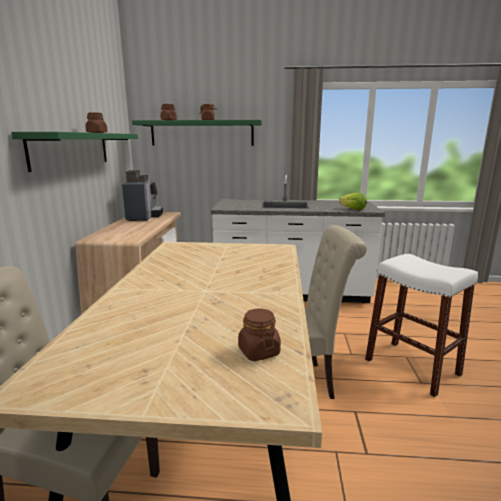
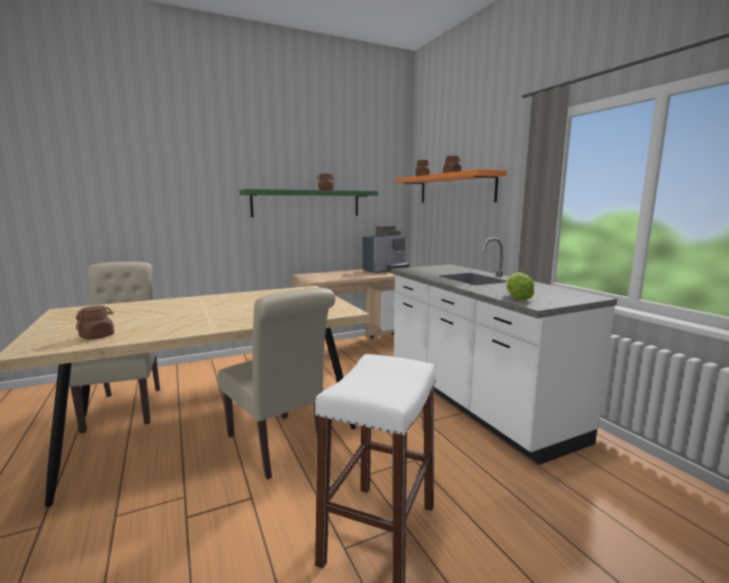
camera: 60 degrees right, 5 degrees down
(202, 133) = (455, 189): green shelf -> orange shelf

